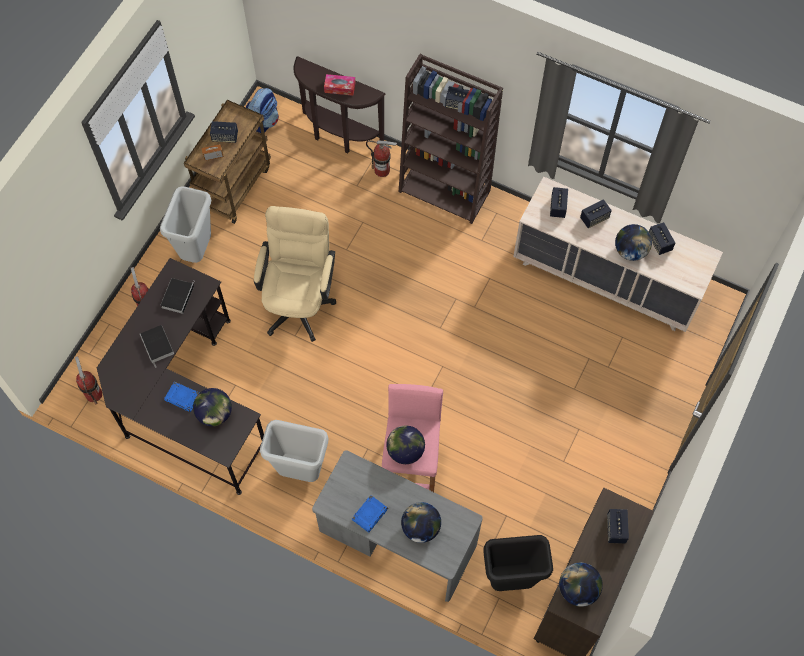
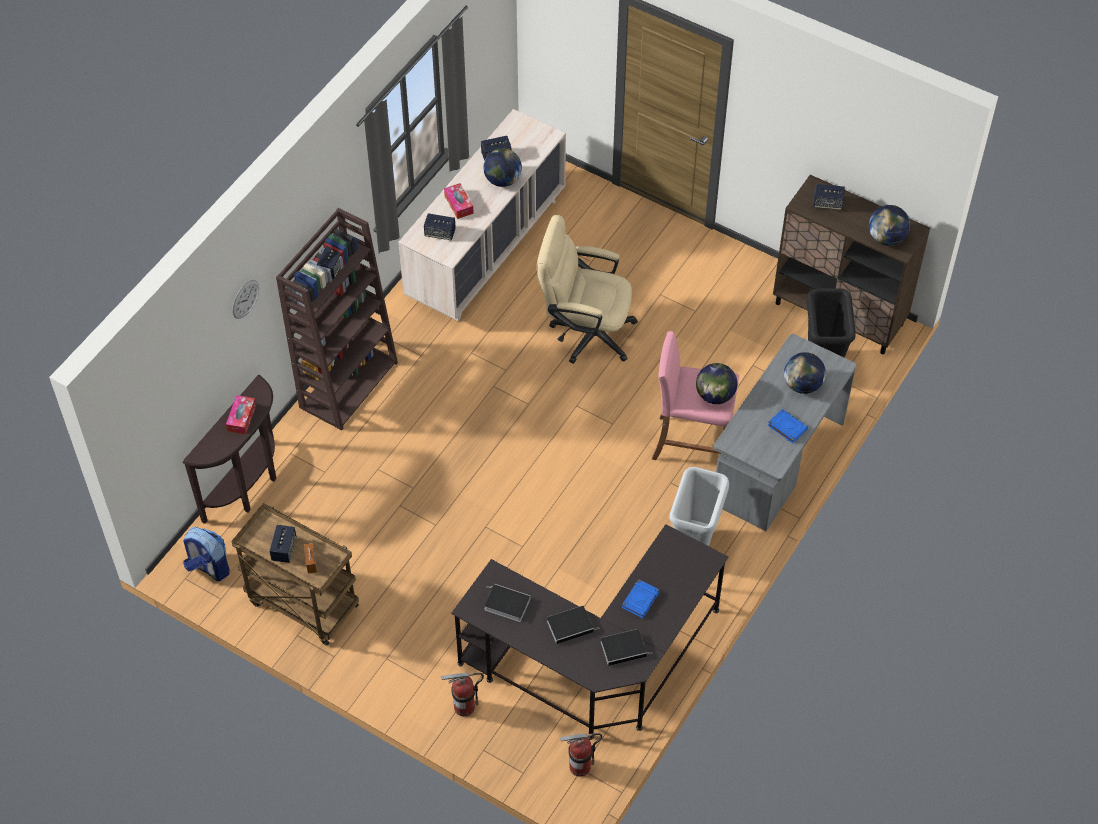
camera: 85 degrees left, 10 degrees down
(136, 388) = (624, 648): none -> book
(196, 250) = (390, 649): grey trash can -> none
(215, 414) = (662, 568): globe -> none
(299, 301) = (477, 539): beige office chair -> beige office chair (585, 332)
(382, 170) = (307, 444): fire extinguisher -> none
(392, 35) = (245, 299): none -> wall clock
(594, 218) = (459, 204): speaker -> tissue box

